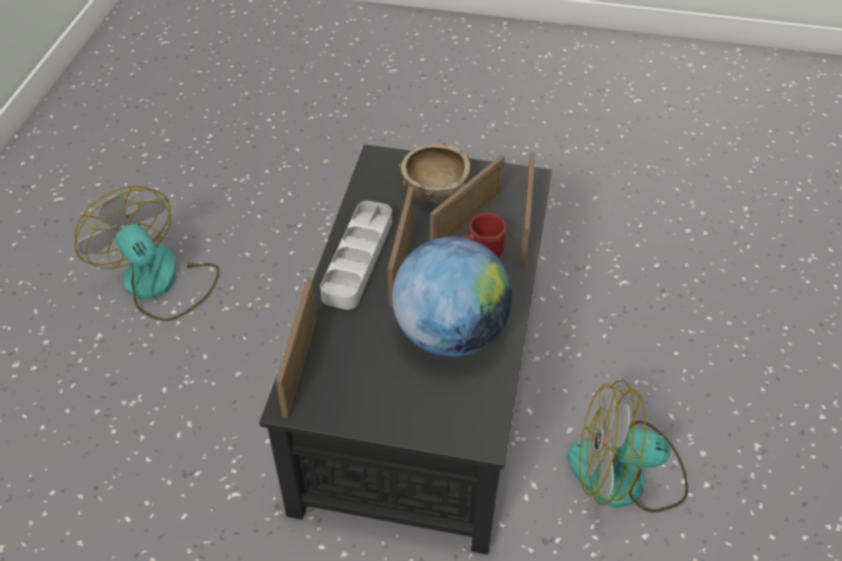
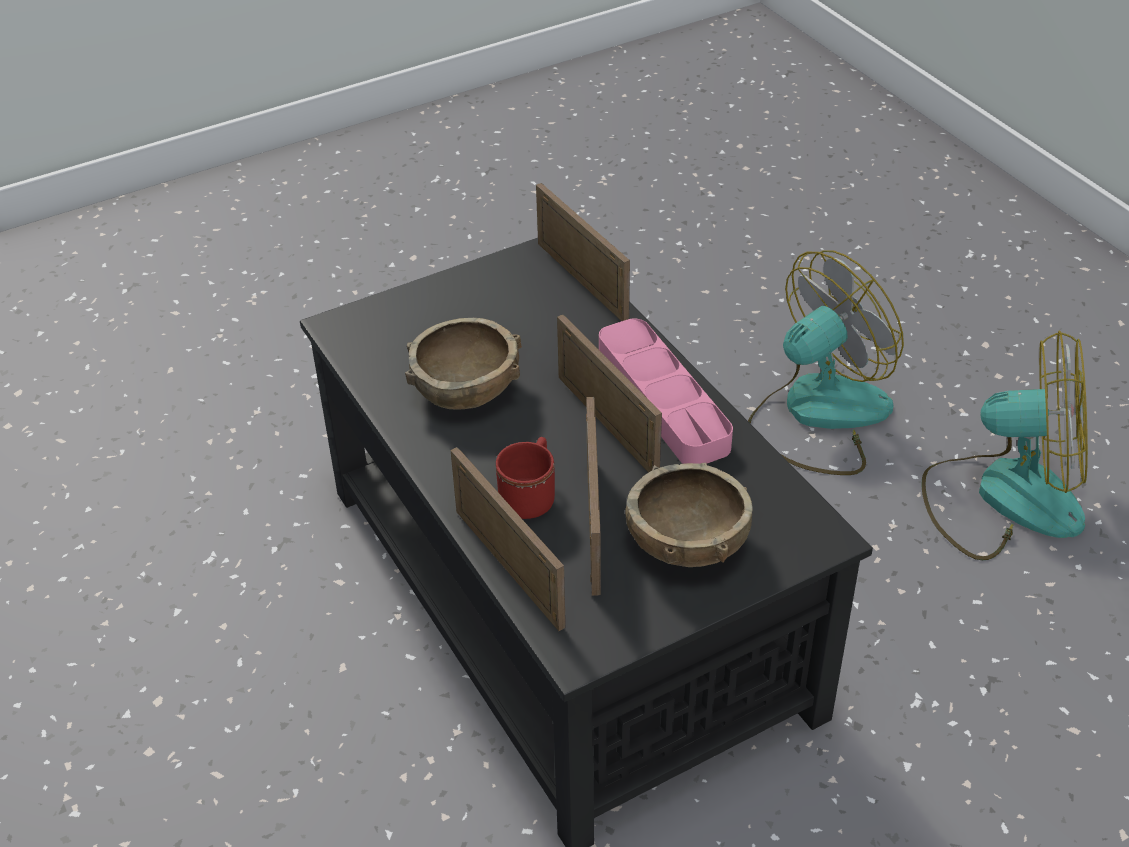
camera: 140 degrees right, 5 degrees down
(358, 259) = (662, 399): grey tray -> pink tray
(450, 334) = (466, 389): globe -> brown bowl
(626, 476) = (236, 658): fan -> fan (817, 415)

